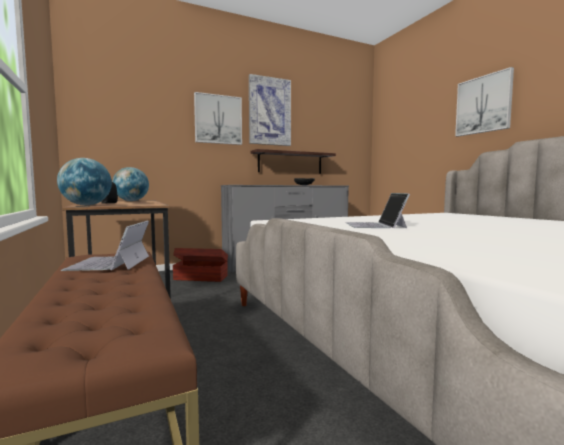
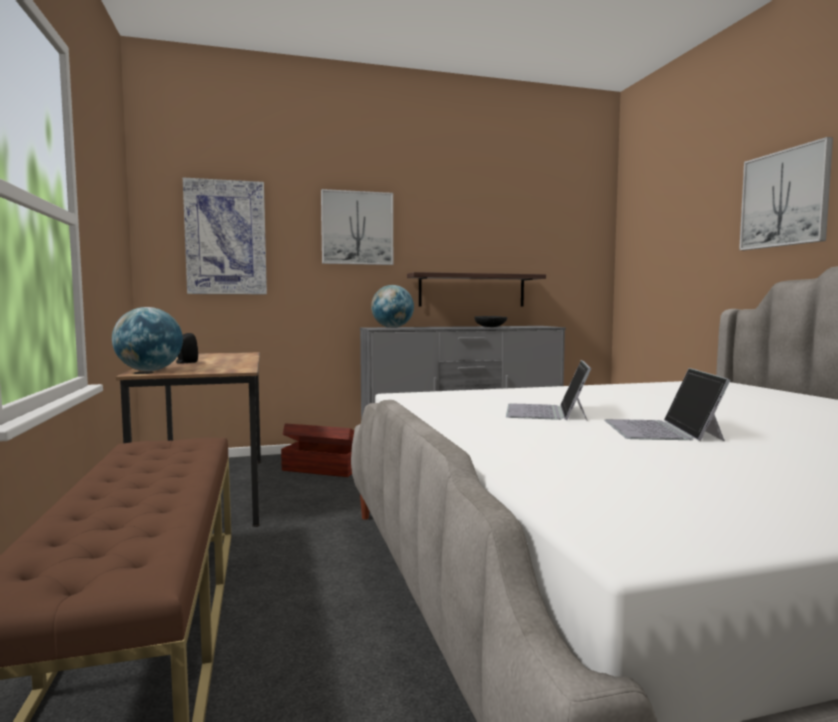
camera: 10 degrees right, 0 degrees up
(110, 263) = (161, 458): laptop -> laptop (662, 430)
(131, 201) = (224, 355): globe -> globe (392, 327)
(269, 111) = (438, 211): picture -> picture (226, 238)

